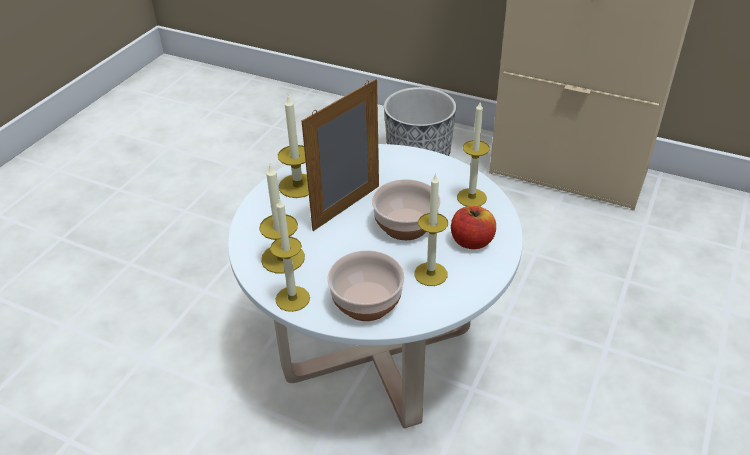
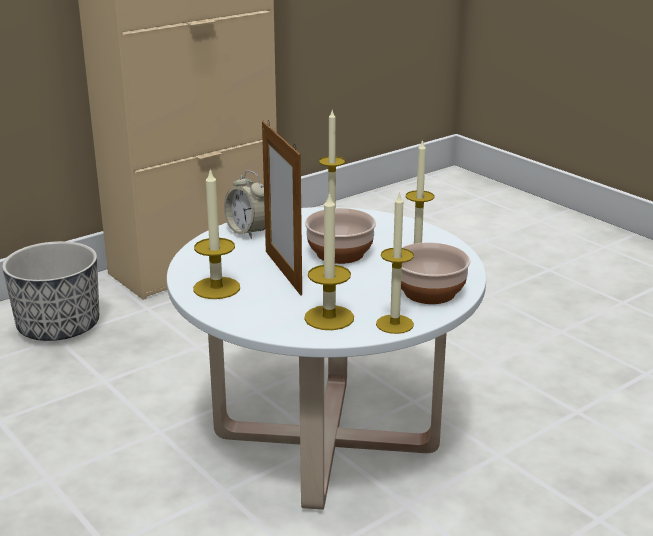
camera: 65 degrees left, 15 degrees down
(407, 164) = (248, 232): none -> alarm clock
(472, 241) = (390, 233): apple -> none

